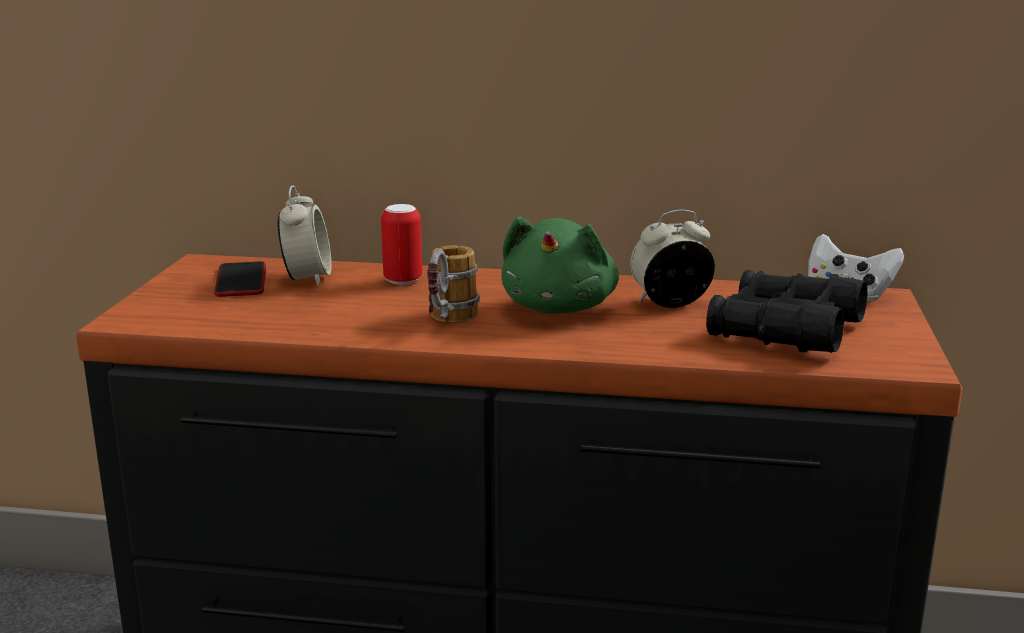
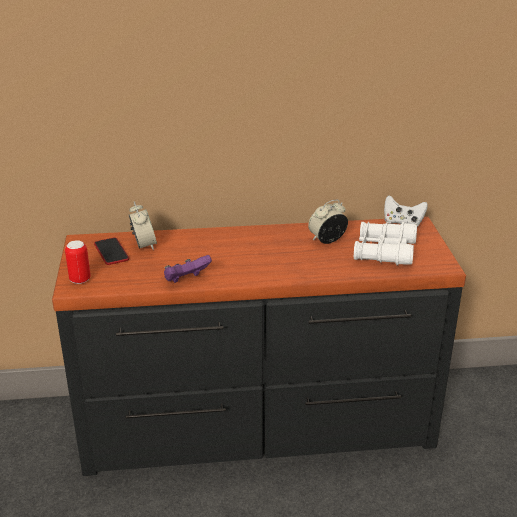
camera: 15 degrees left, 10 degrees up
(344, 331) = (186, 280): none -> purple game controller
(403, 280) = (193, 241): can -> can (80, 280)
(447, 322) = (231, 267): mug -> none
(560, 307) = (278, 250): green plush toy -> none
(785, 330) = (384, 251): black binoculars -> white binoculars

